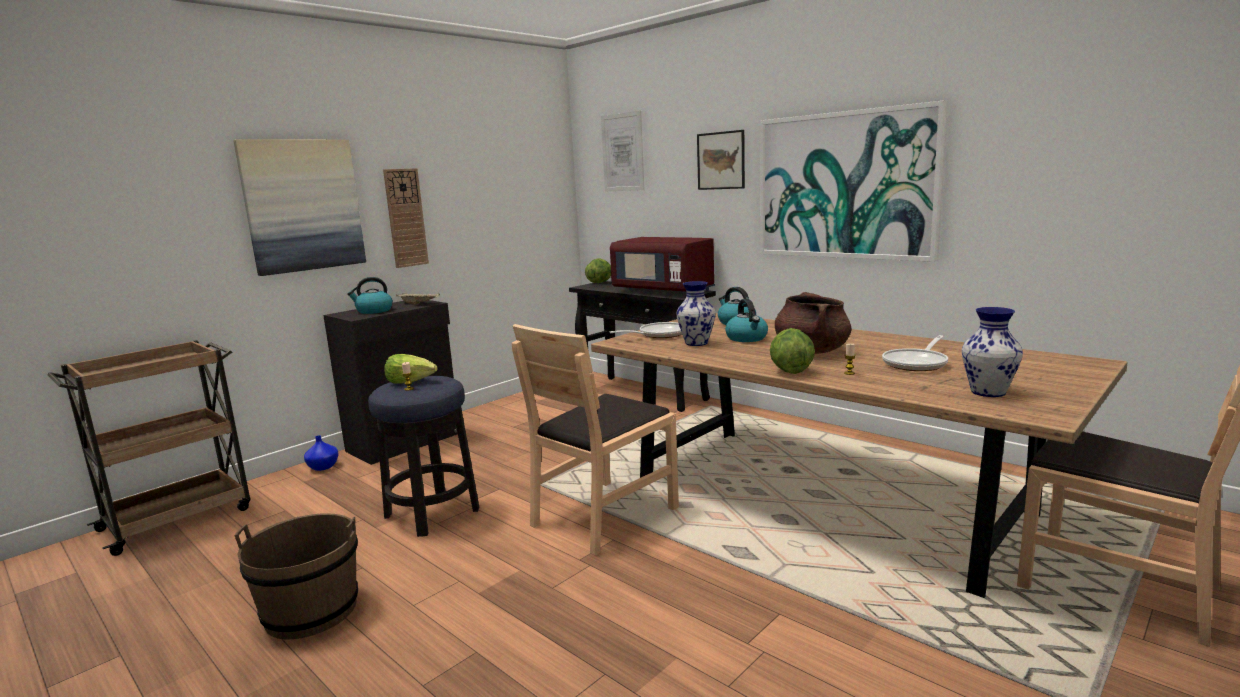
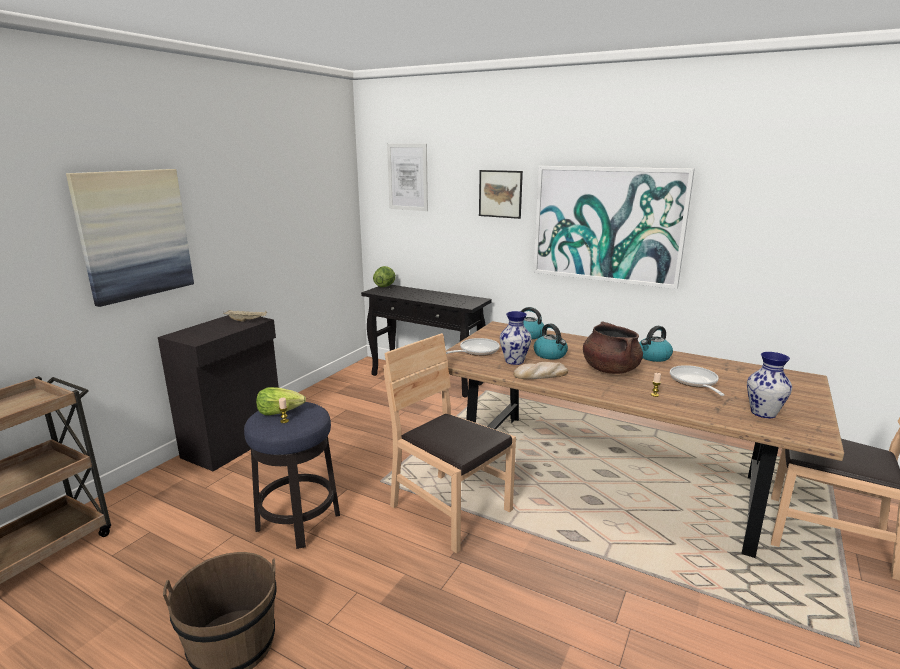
camera: 15 degrees left, 5 degrees up
(324, 467) = (166, 477): blue vase -> none
(374, 311) = (208, 331): kettle -> kettle (653, 357)
(405, 218) = (225, 239): wall clock -> none
(603, 516) = (450, 509): brown chair -> brown chair turned 105 degrees clockwise
(663, 291) = (448, 298): red microwave -> none
(717, 354) = (540, 374): none -> bread
(790, 371) = (610, 394): lettuce -> none
(917, 363) = (694, 382): frying pan -> frying pan turned 150 degrees clockwise

